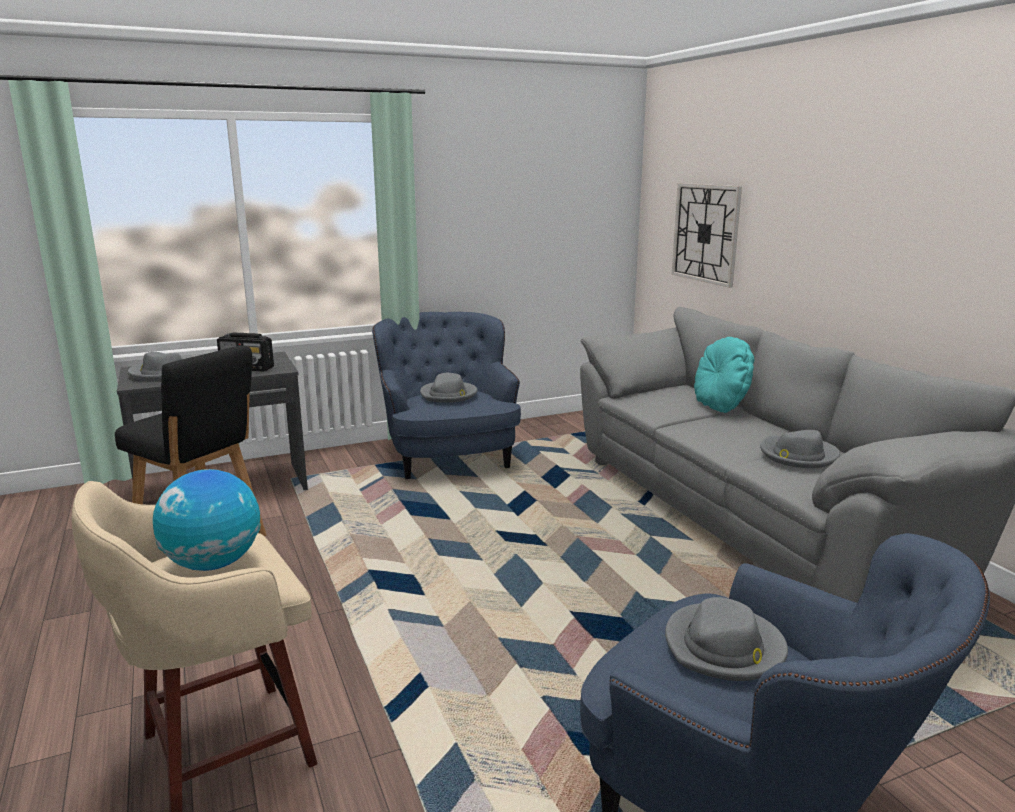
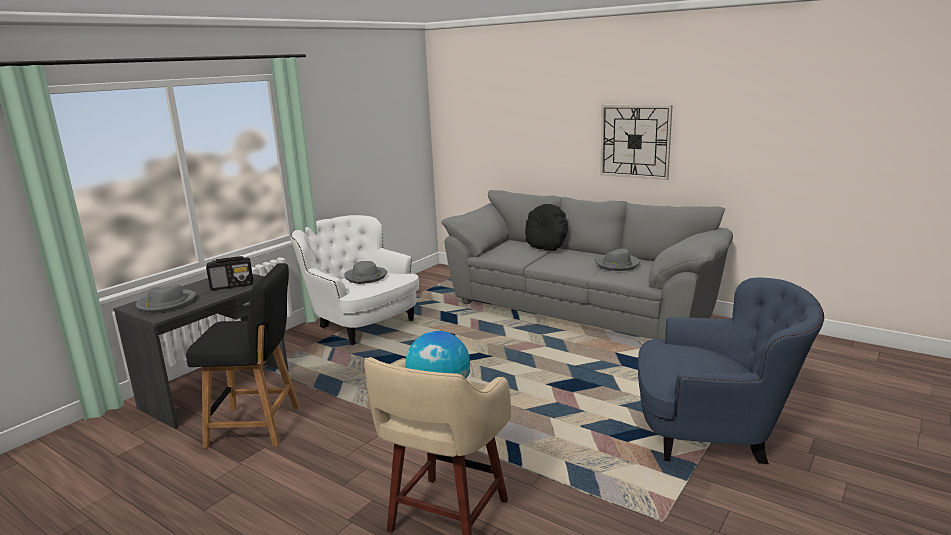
camera: 30 degrees left, 0 degrees up
(448, 456) = (361, 324): blue armchair -> white armchair
(705, 233) = (493, 140): wall clock -> wall clock (635, 141)
(720, 407) = (546, 248): turquoise pillow -> black pillow
(724, 647) = (691, 356): grey hat -> none

